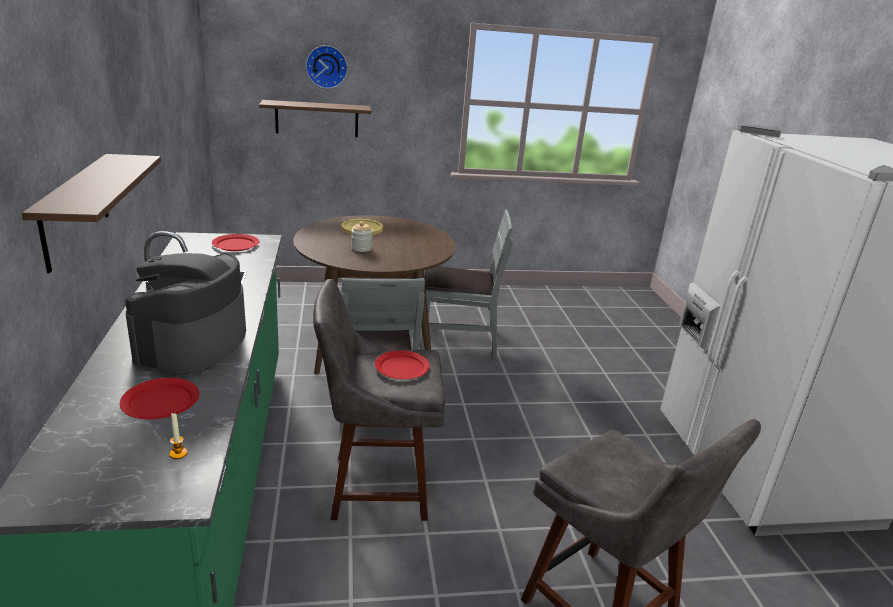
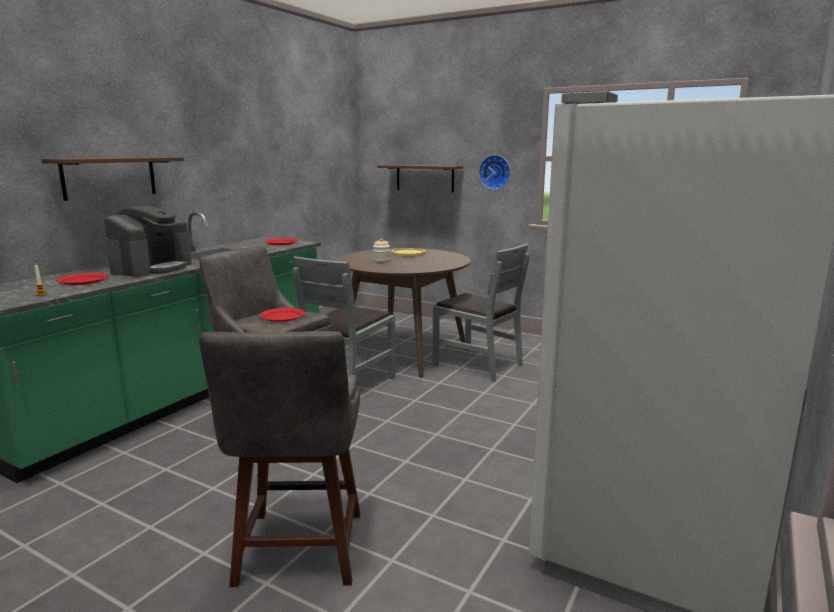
camera: 40 degrees right, 10 degrees down
(192, 343) = (152, 268): coffee machine -> coffee machine turned 150 degrees clockwise
(326, 66) = (432, 136): wall clock -> wall clock (495, 172)

